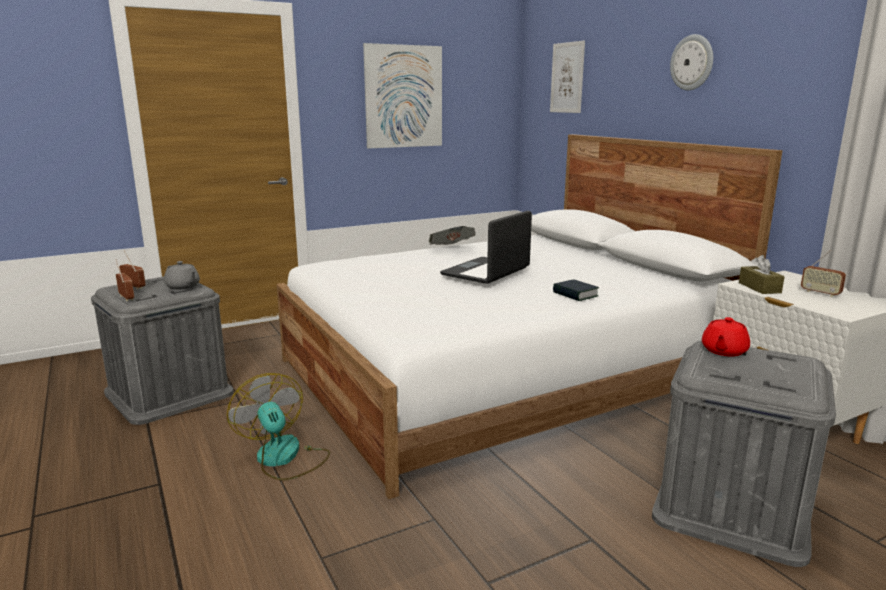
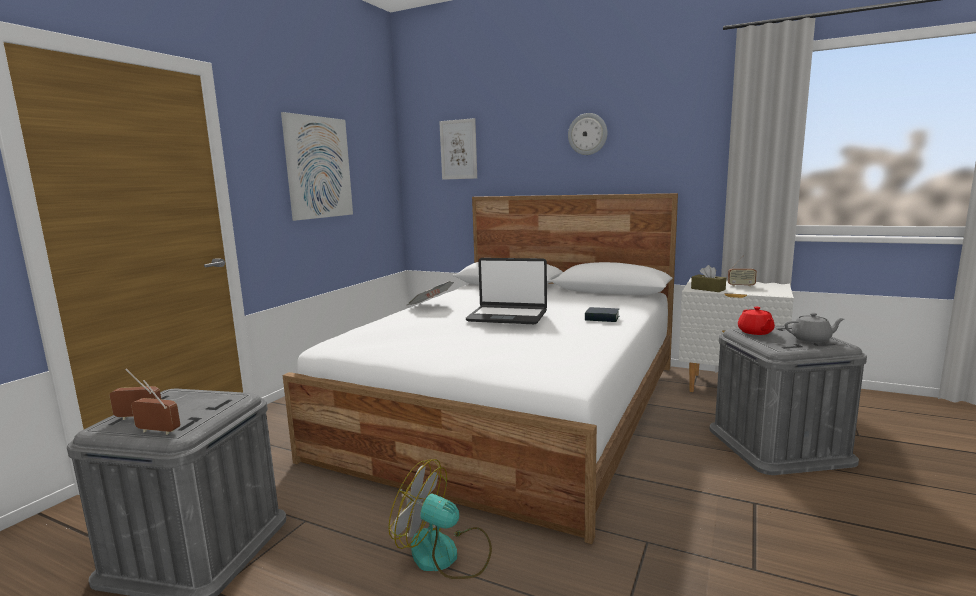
camera: 35 degrees left, 5 degrees down
(183, 287) = (213, 399): grey teapot -> grey teapot (812, 339)
(486, 272) = (507, 316): laptop -> laptop turned 75 degrees counterclockwise

